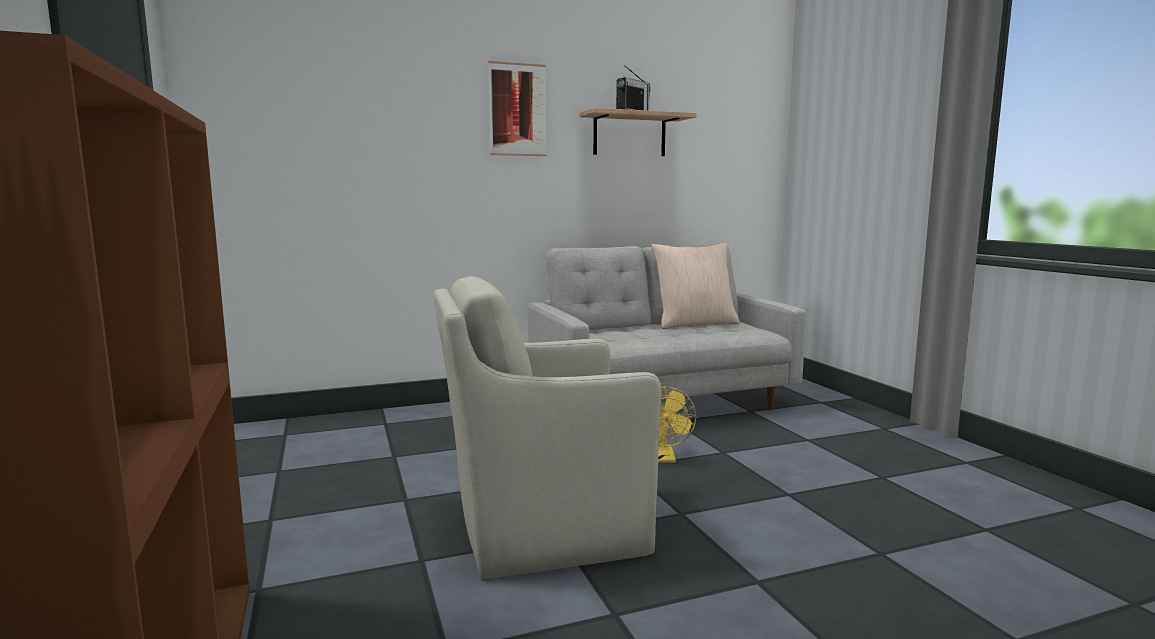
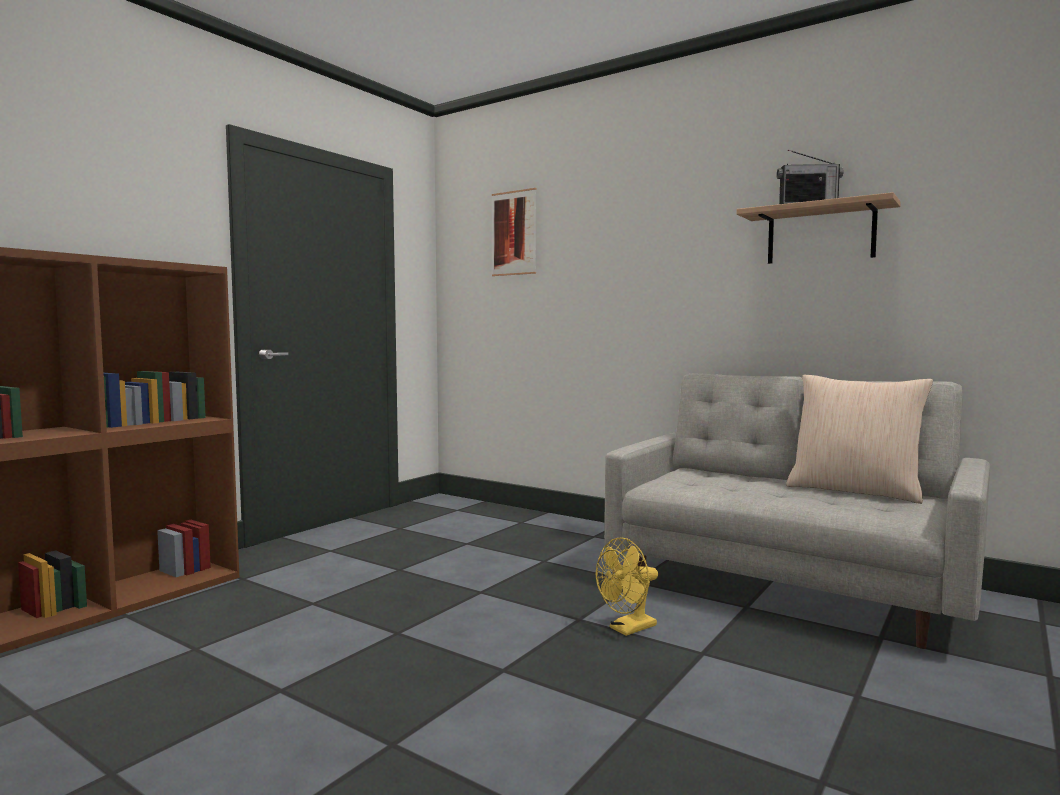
camera: 55 degrees right, 5 degrees down
(517, 110) = (680, 223): picture -> picture (514, 233)
(542, 528) = (403, 623): beige armchair -> none

